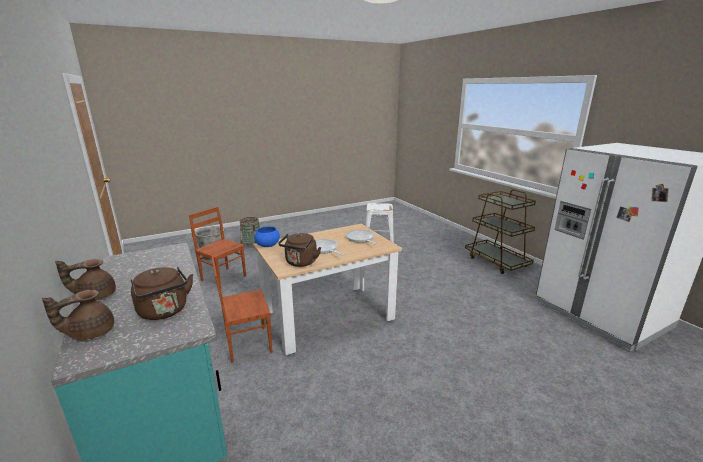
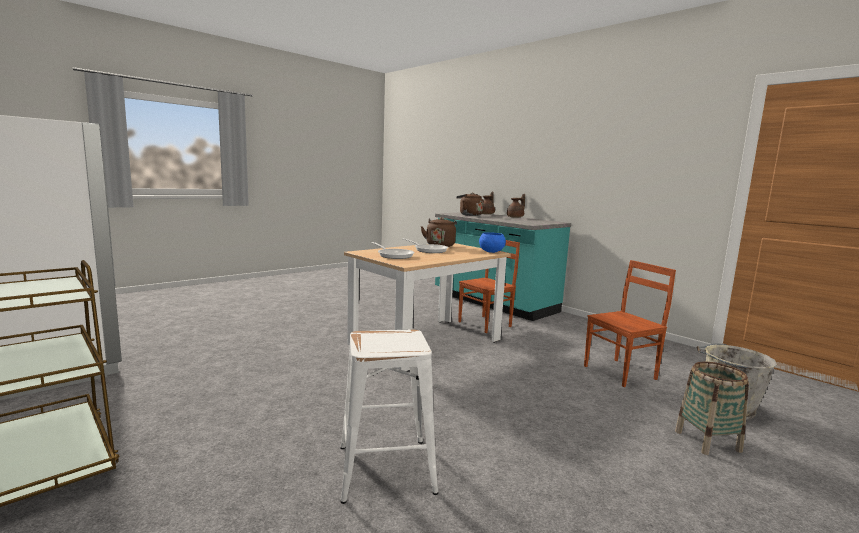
camera: 165 degrees right, 10 degrees down
(224, 278) = (621, 373): brown chair -> brown chair turned 45 degrees counterclockwise

